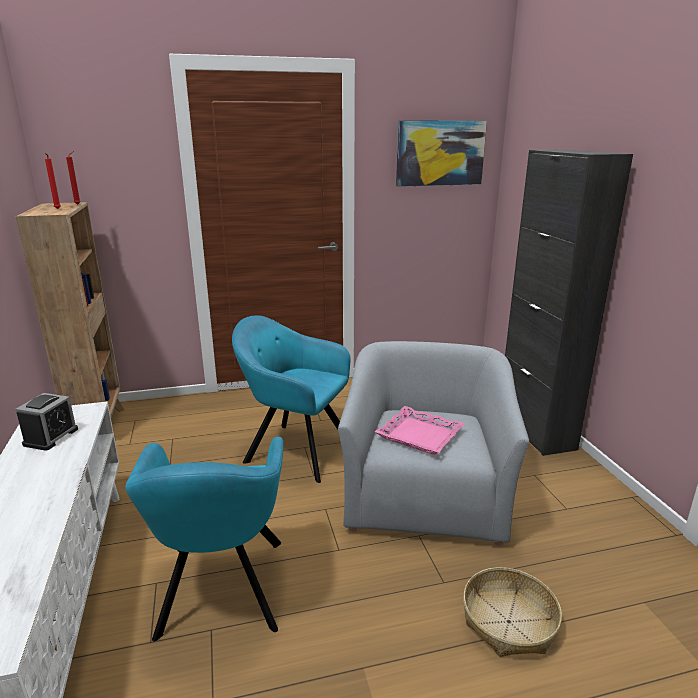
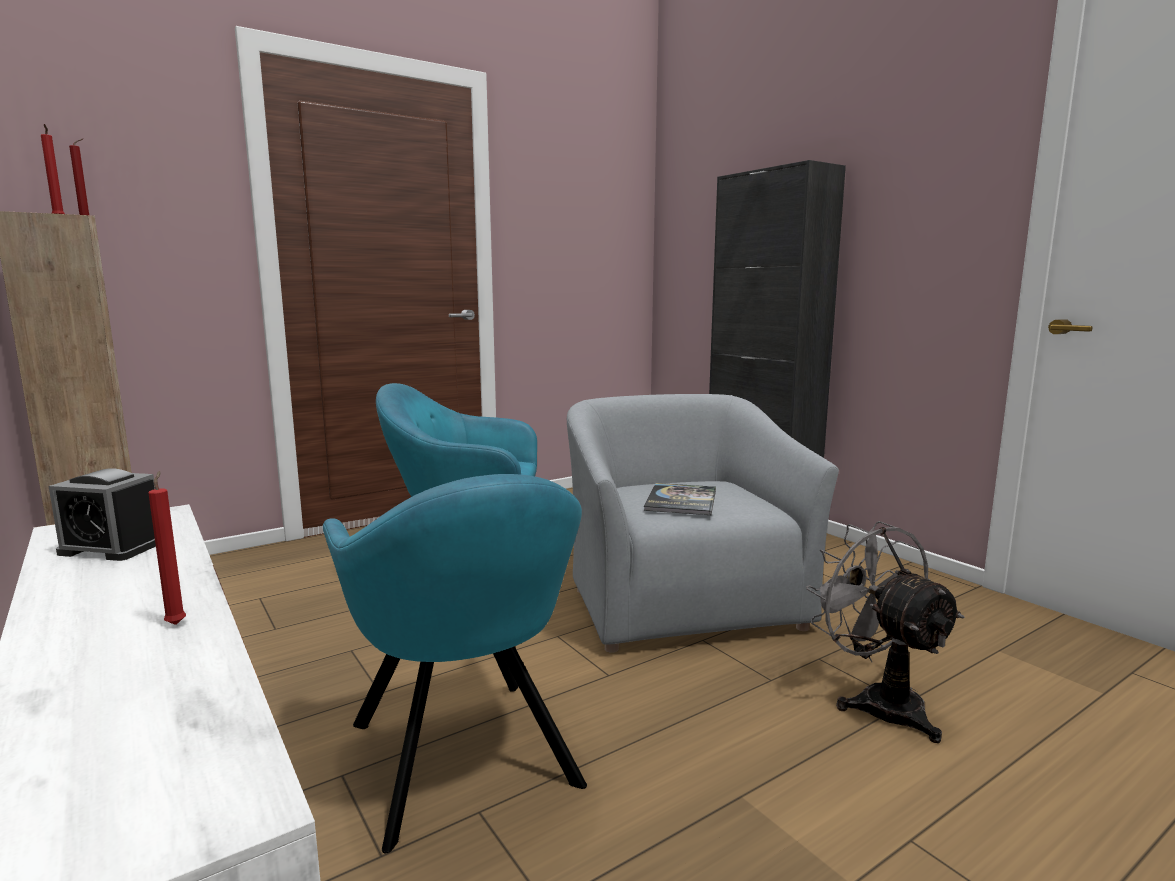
camera: 20 degrees left, 10 degrees down
(43, 511) = (177, 623): none -> red candle
(51, 437) = (112, 547): alarm clock -> alarm clock turned 105 degrees clockwise
(419, 435) = (681, 500): pink tray -> book
(440, 153) = (589, 202): picture -> none
(508, 622) = (878, 702): basket -> grey fan

